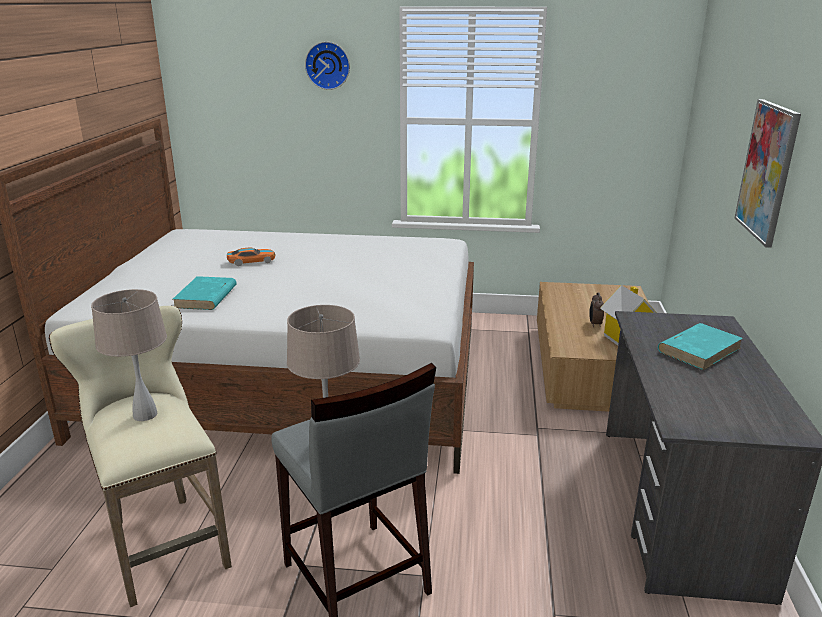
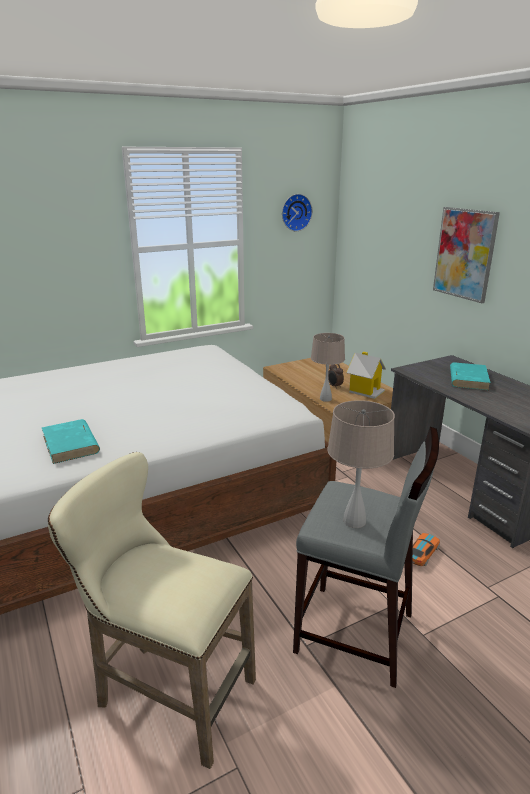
camera: 35 degrees left, 0 degrees up
(145, 415) = (164, 570): beige table lamp -> beige table lamp (326, 399)
(251, 261) = (64, 401): toy car -> toy car (422, 553)
(328, 65) = (58, 203): wall clock -> wall clock (295, 212)

